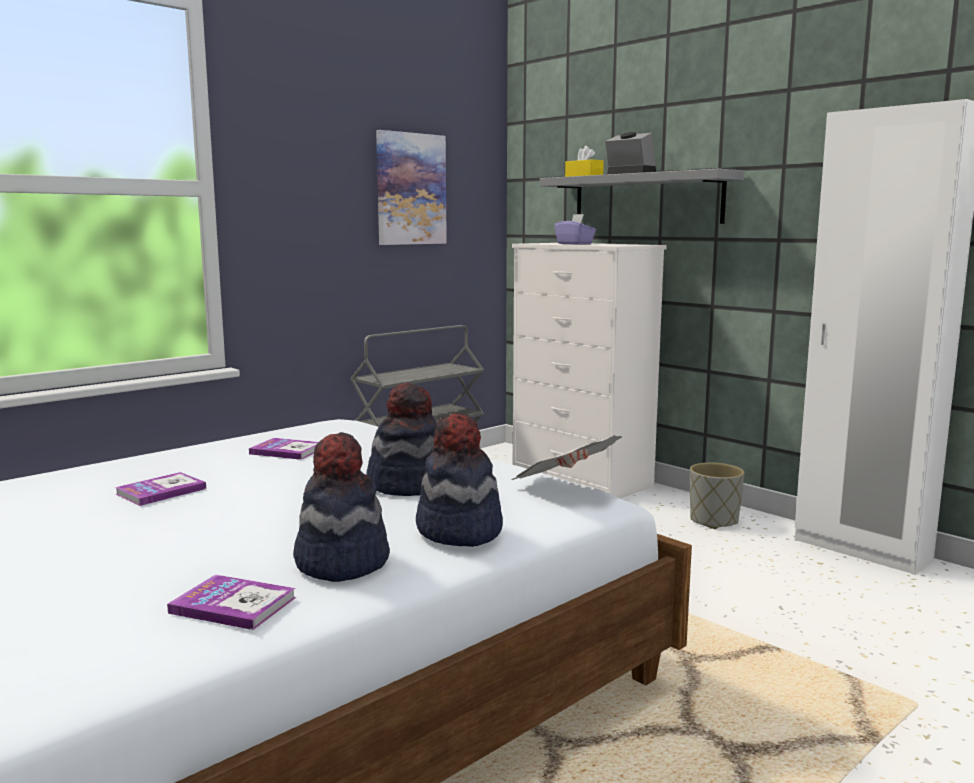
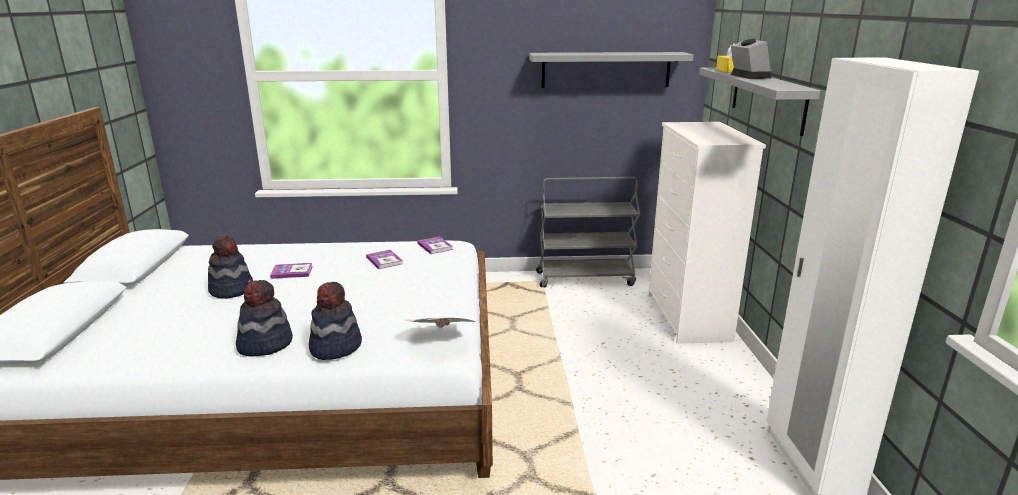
camera: 40 degrees right, 10 degrees up
(233, 605) = (197, 350): book -> book (435, 246)
(407, 485) = (374, 306): hat -> hat (232, 289)
(410, 189) = (606, 70): picture -> grey shelf
(575, 244) = (694, 132): purple tissue box -> none
(714, 521) = (729, 388): grey planter -> none

